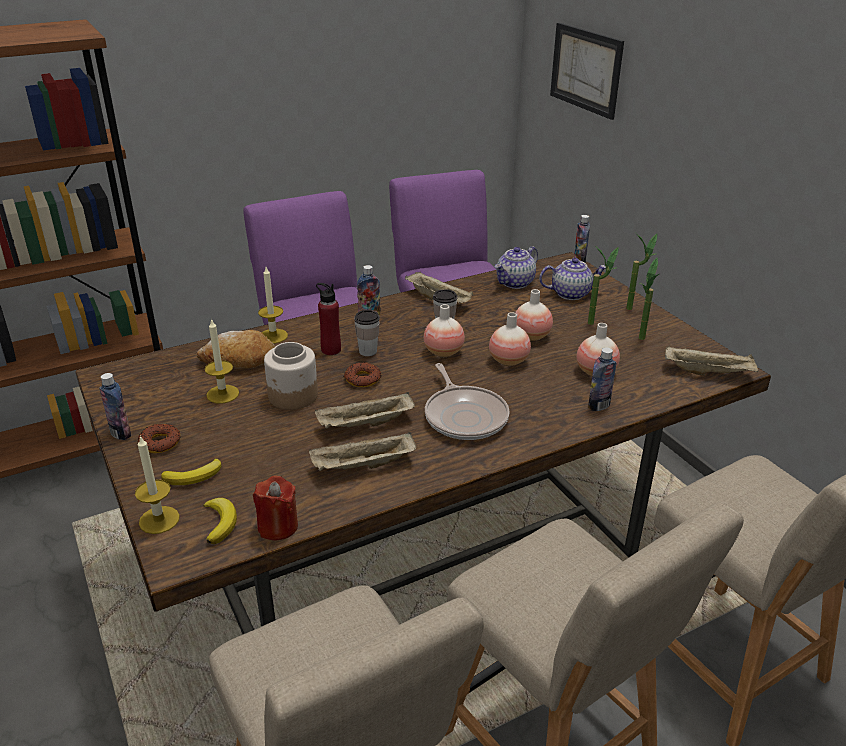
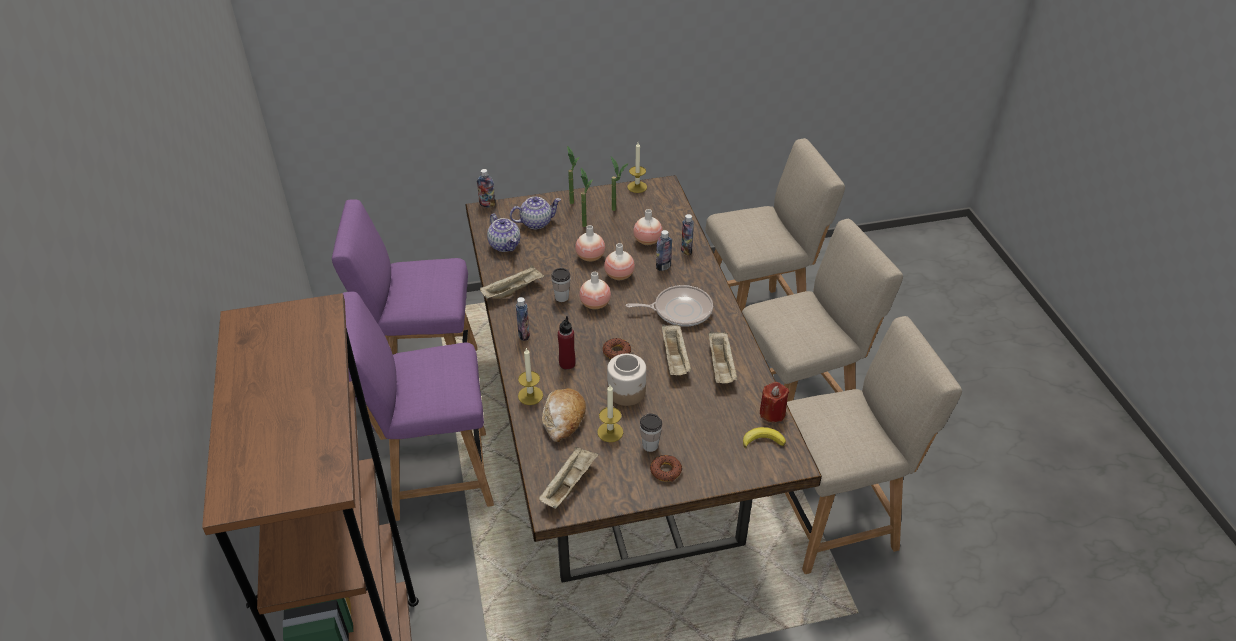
camera: 75 degrees left, 10 degrees up
(120, 433) = (646, 495): bottle -> bottle (663, 267)
(159, 520) = (754, 471): candle -> candle (637, 187)
(194, 476) = (711, 452): banana -> none
(368, 351) = (578, 343): cup -> cup (650, 445)
(571, 293) = (536, 222): teapot -> teapot turned 60 degrees clockwise
(586, 69) = (367, 69): picture -> none
(709, 372) = (665, 196): beige tray -> beige tray (569, 484)

